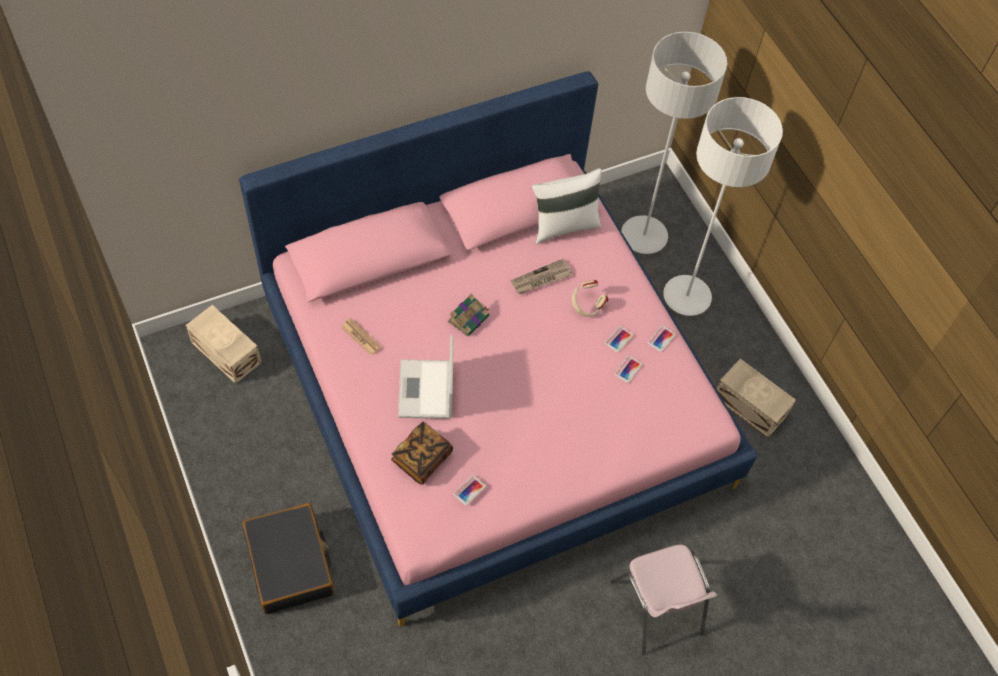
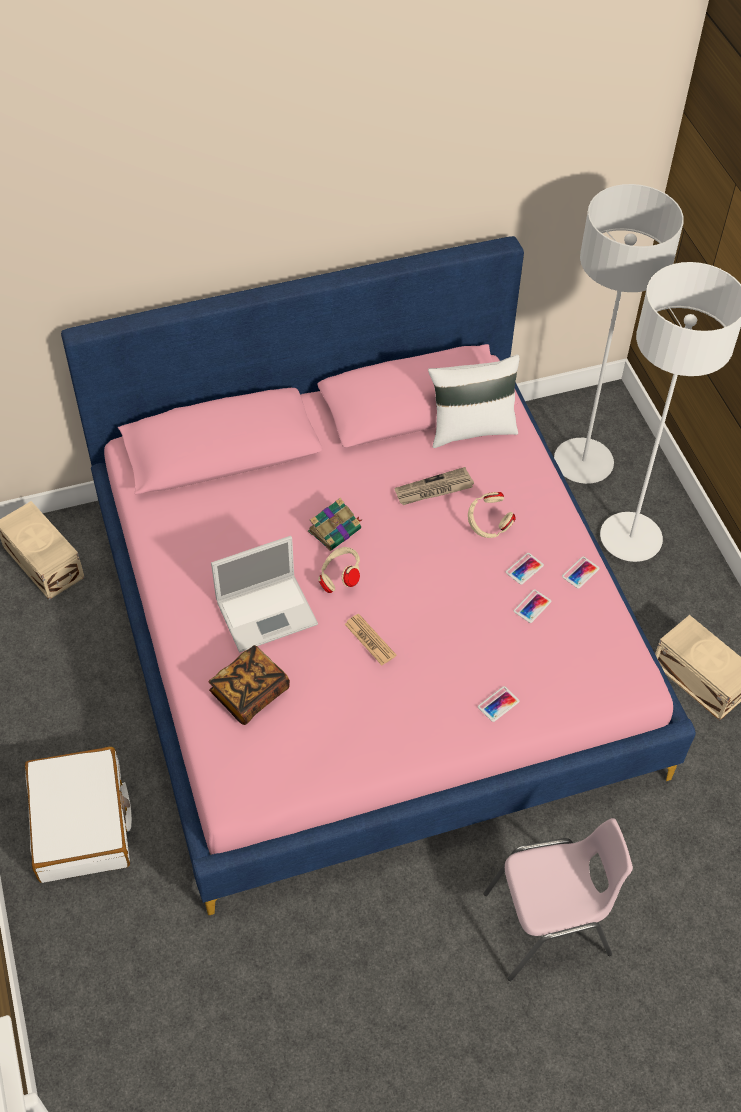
camera: 10 degrees right, 5 degrees down
(290, 564) = (81, 823): black suitcase -> white suitcase
(361, 337) = (196, 542): newspaper -> newspaper (370, 640)
(426, 391) = (268, 612): laptop -> laptop turned 120 degrees counterclockwise
(469, 490) = (305, 738): phone -> phone (498, 704)
(478, 358) = (340, 578): none -> beige headphones
(657, 609) = (549, 925): pink chair -> pink chair turned 90 degrees counterclockwise

